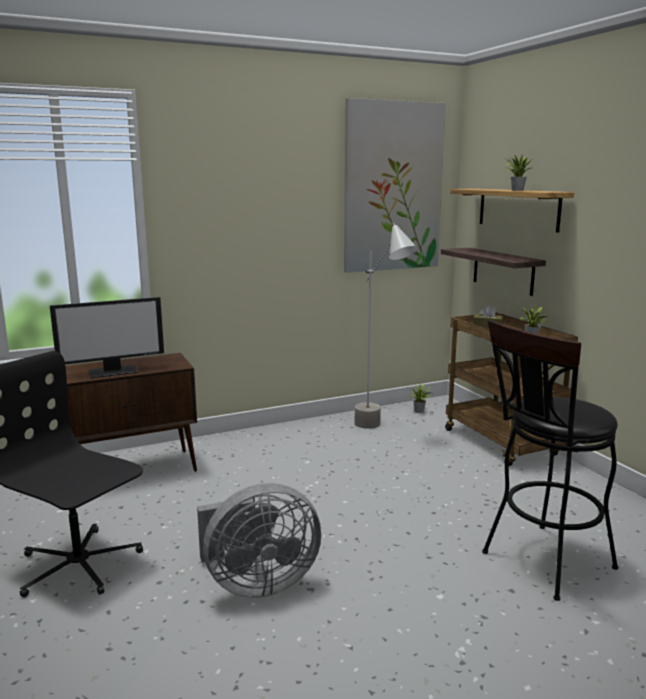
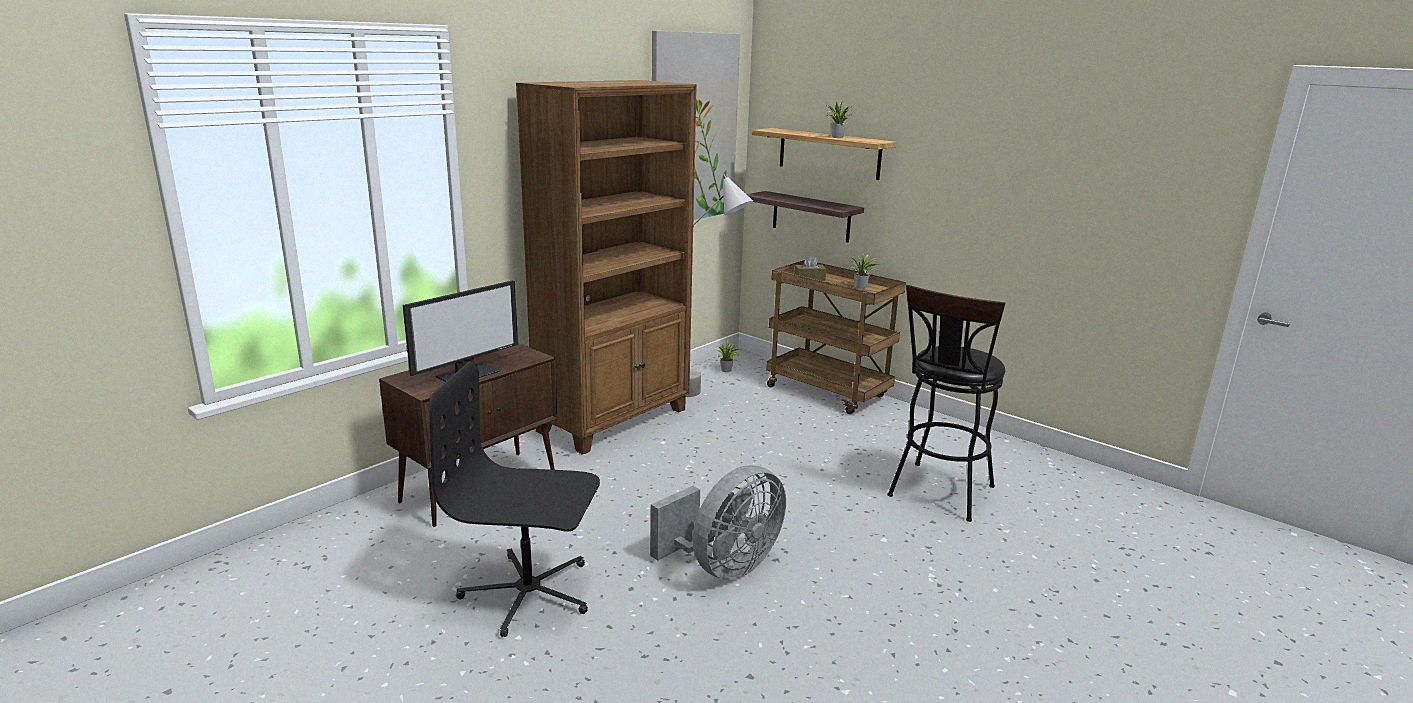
camera: 25 degrees left, 5 degrees up
(284, 437) = (615, 420): none -> brown bookcase

